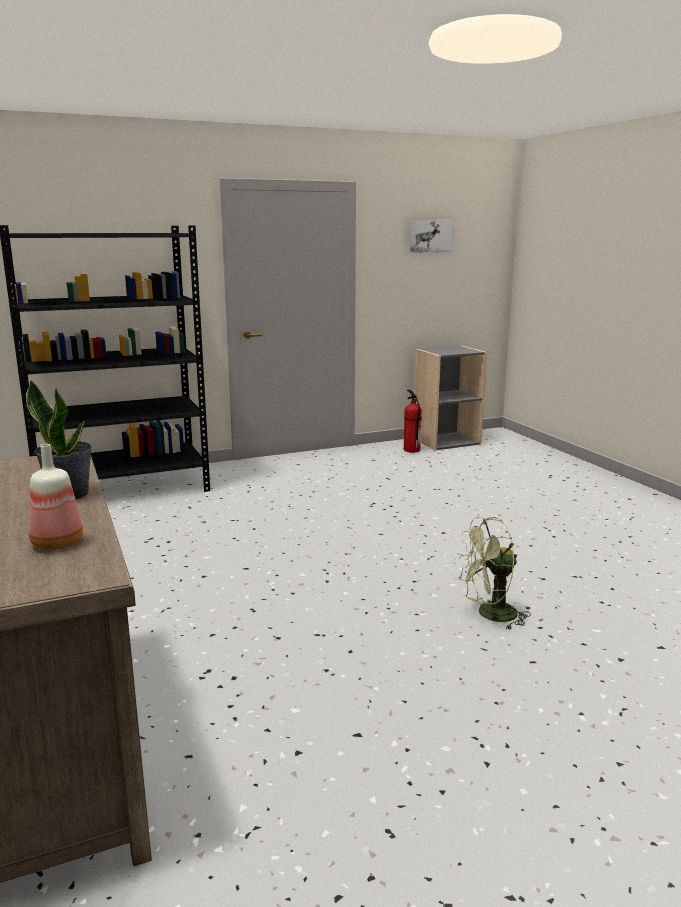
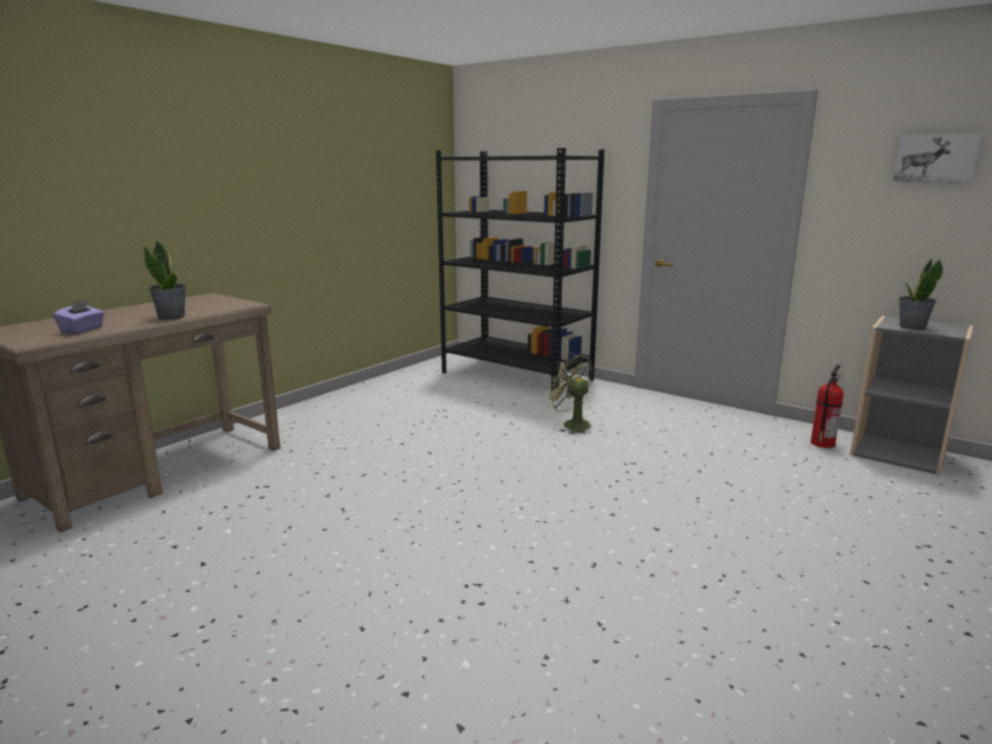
camera: 60 degrees right, 0 degrees up
(55, 543) = (82, 330): bottle -> purple tissue box
(450, 351) = (912, 327): none -> potted plant
(490, 615) = (443, 582): green fan -> green fan (571, 424)

